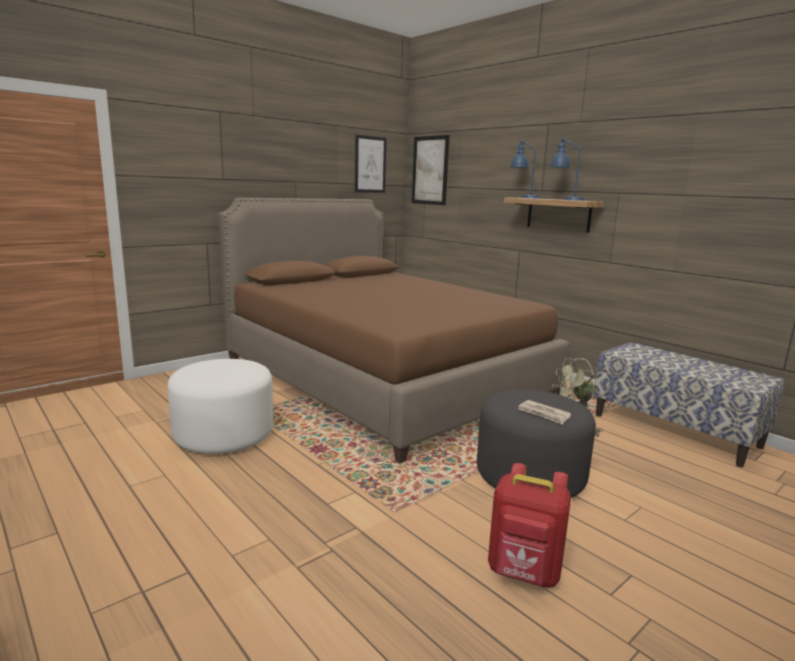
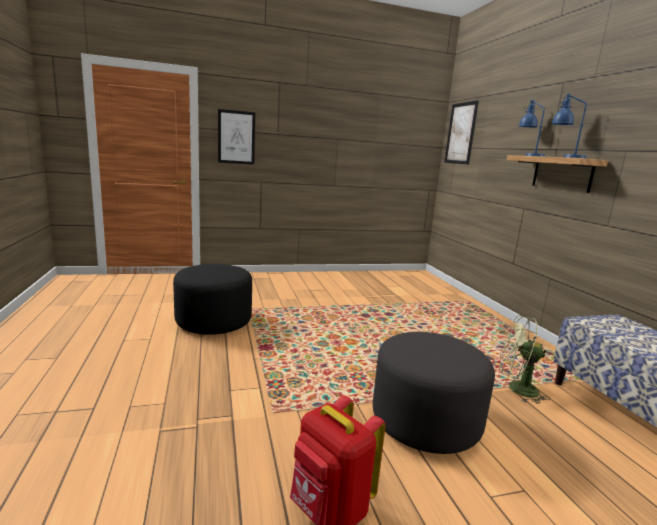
camera: 25 degrees right, 0 degrees up
(224, 434) = (214, 321): white ottoman -> black ottoman
(370, 164) = (408, 127): picture -> picture (236, 137)
(382, 379) = (369, 307): brown bed -> none
(543, 414) = (431, 360): newspaper -> none

